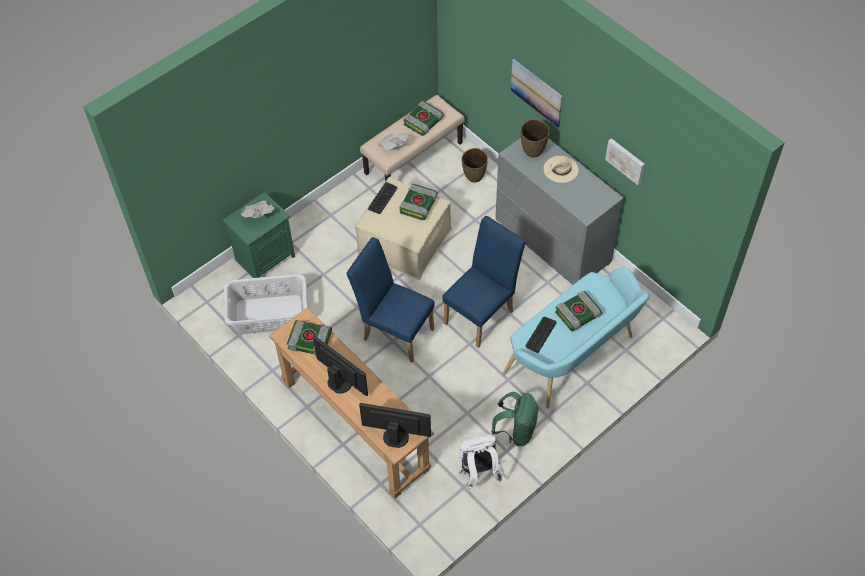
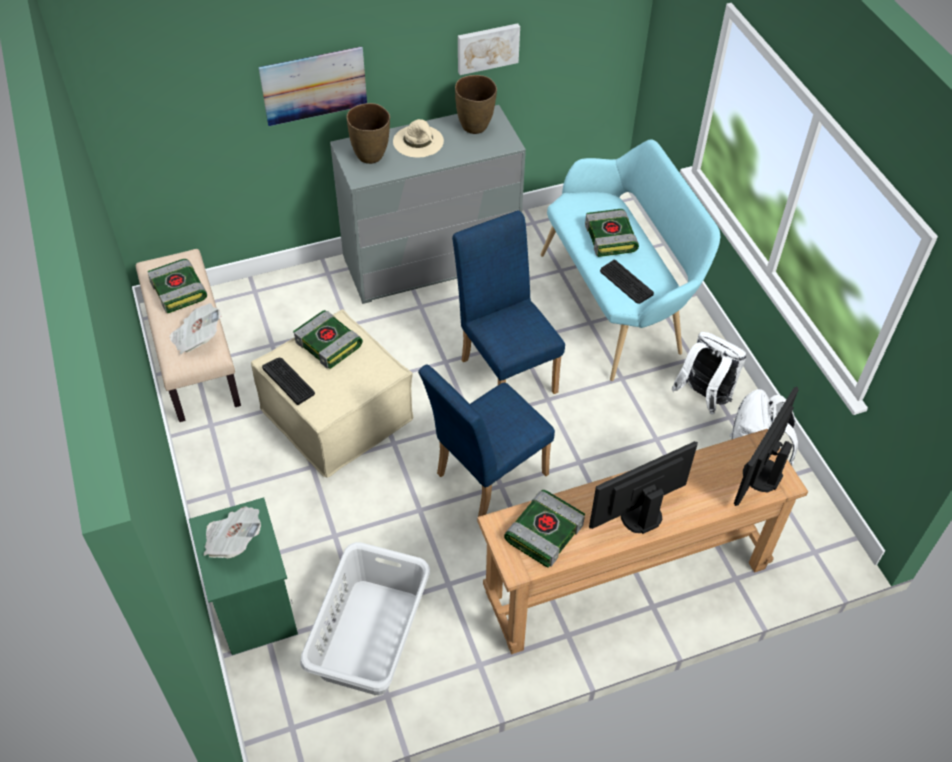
camera: 70 degrees left, 5 degrees down
(474, 177) = (275, 301): brown vase -> brown vase (475, 126)
(516, 431) = (703, 397): green backpack -> white backpack

